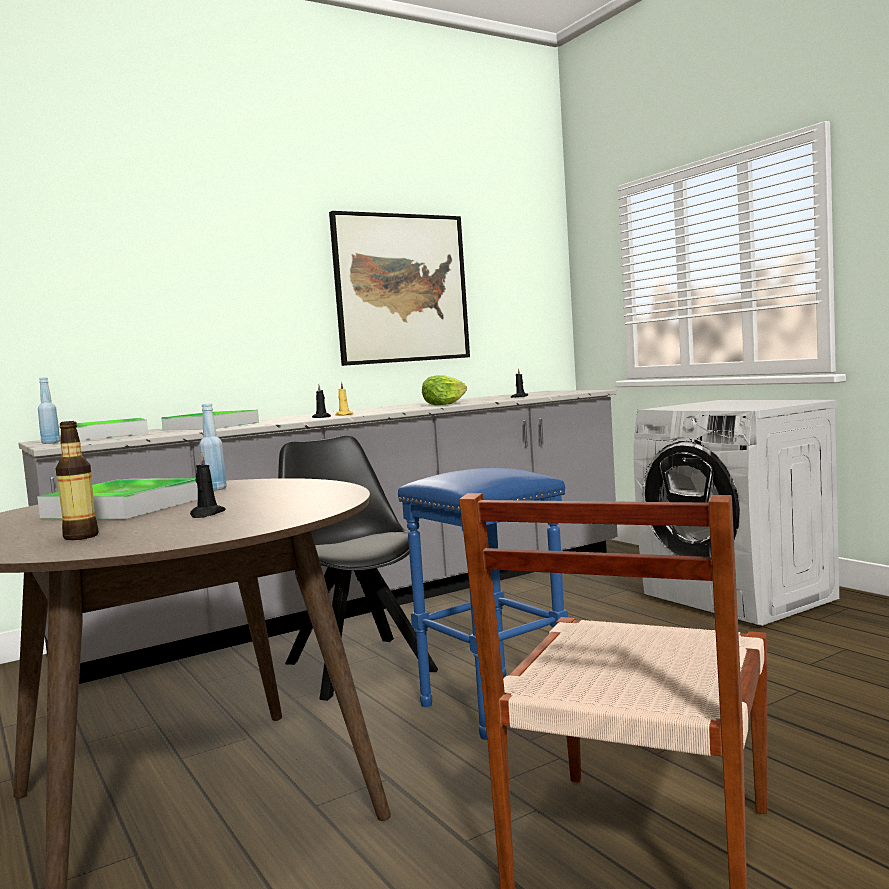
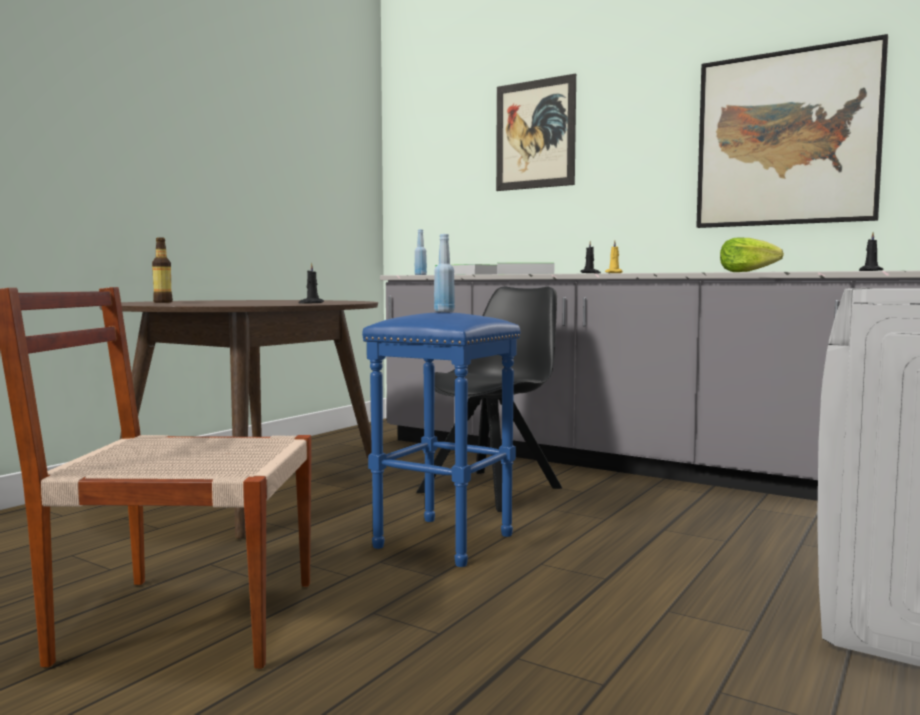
camera: 65 degrees right, 0 degrees up
(123, 508) = (259, 301): tray -> none
(147, 255) = (535, 134): none -> picture
(206, 514) = (218, 303): black candle -> black candle (311, 303)
(215, 489) = (325, 301): blue bottle -> blue bottle (444, 311)

